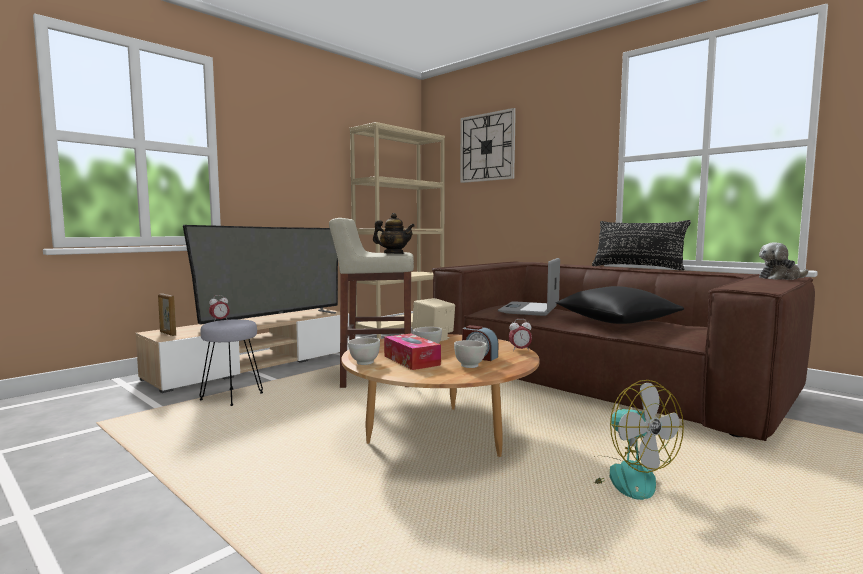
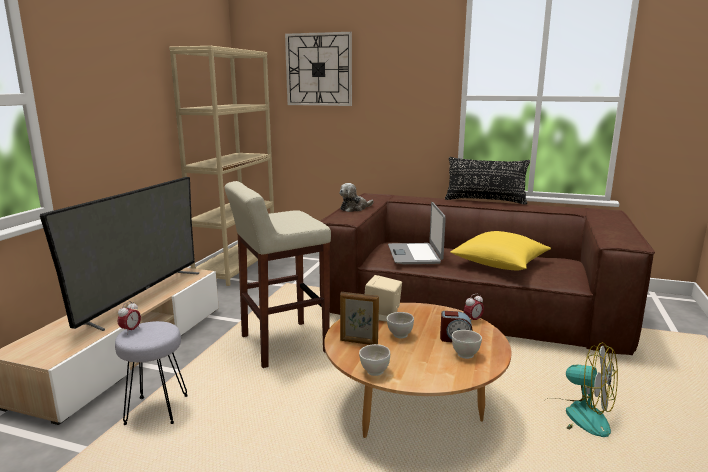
camera: 25 degrees left, 10 degrees up
(167, 334) = (37, 350): picture frame -> picture frame (358, 342)
(394, 254) = (306, 224): teapot -> none
(411, 360) = (409, 357): tissue box -> none
(616, 321) = (500, 263): black pillow -> yellow pillow
(780, 278) = (609, 216): plush toy -> plush toy (354, 208)

